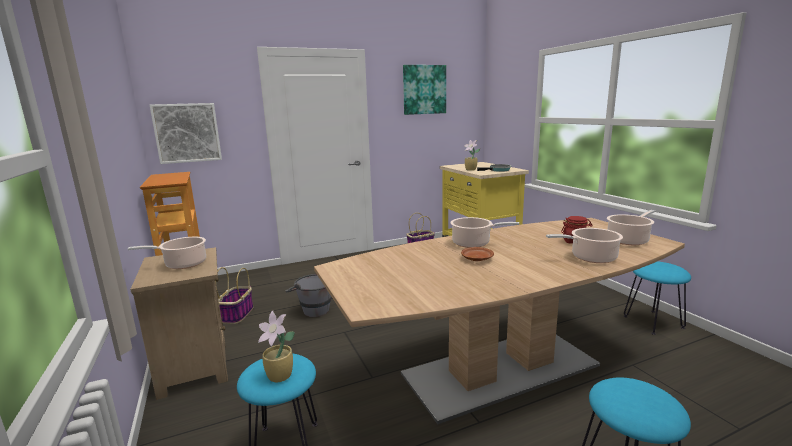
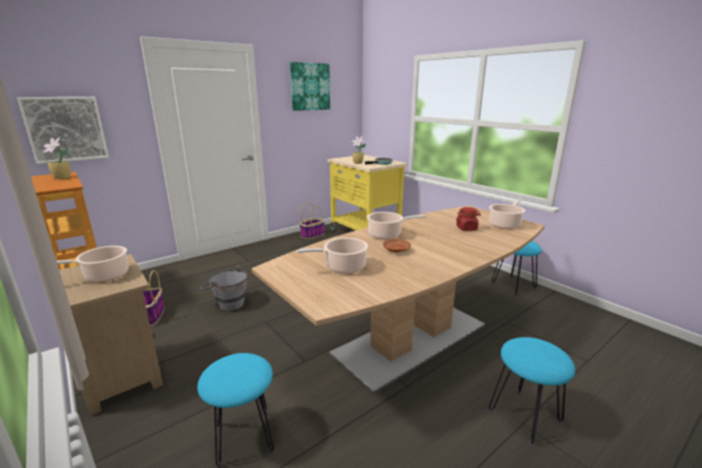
camera: 15 degrees left, 5 degrees up
(280, 376) = (242, 377): potted plant -> potted plant (62, 178)
(590, 258) = (484, 242): cooking pot -> cooking pot (342, 267)

